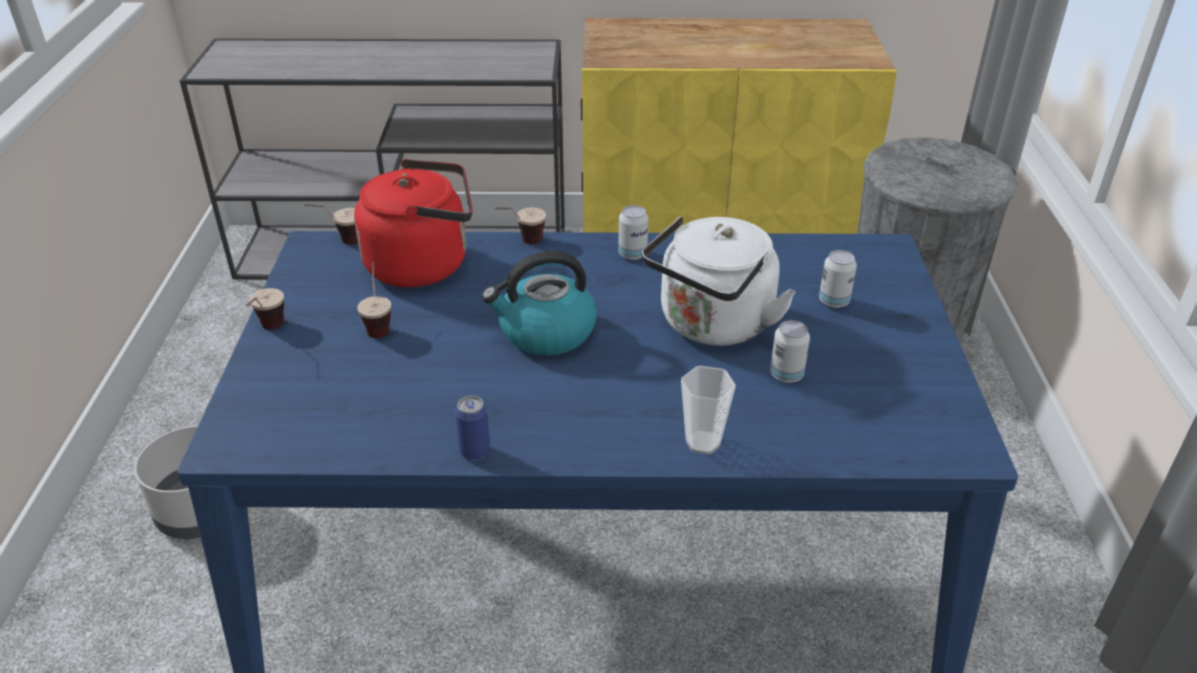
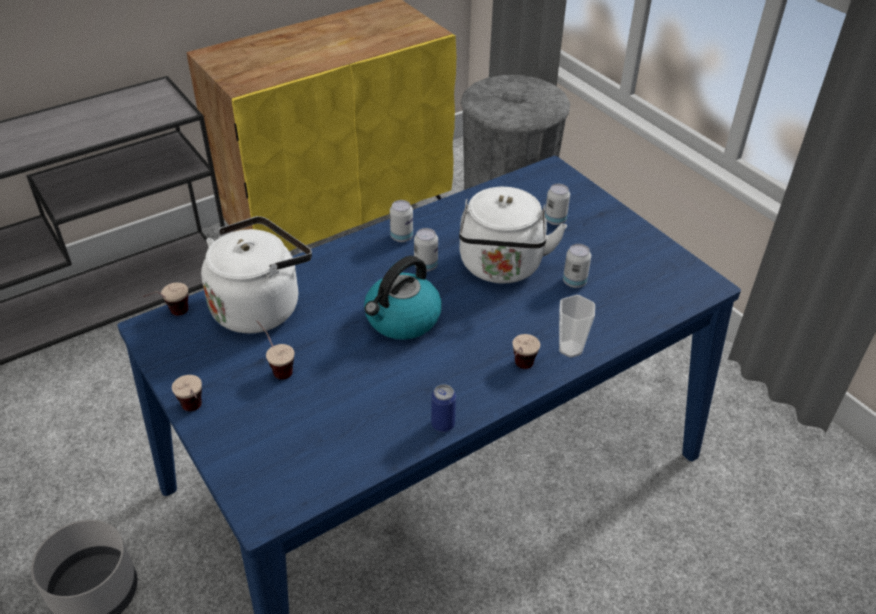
camera: 35 degrees left, 5 degrees up
(424, 264) = (260, 306): red kettle -> white kettle
(521, 243) = (315, 259): cup -> cup (520, 370)
(628, 291) = (426, 266): none -> can

